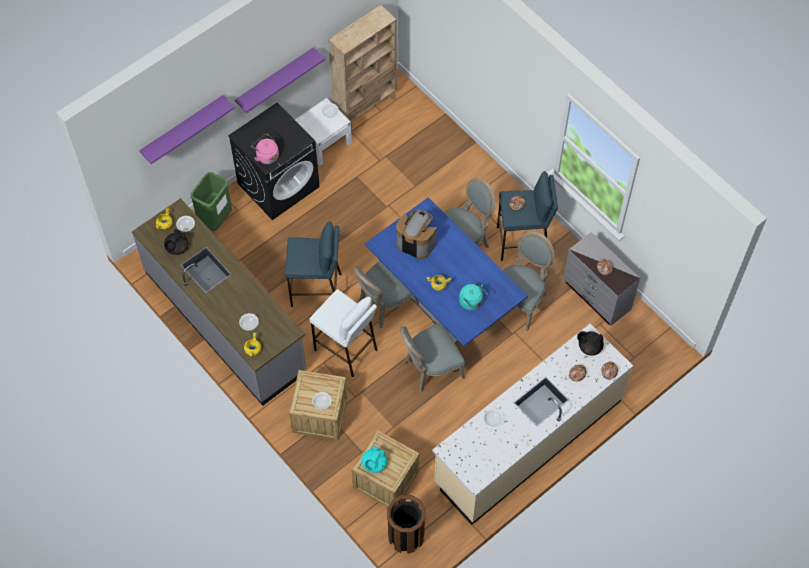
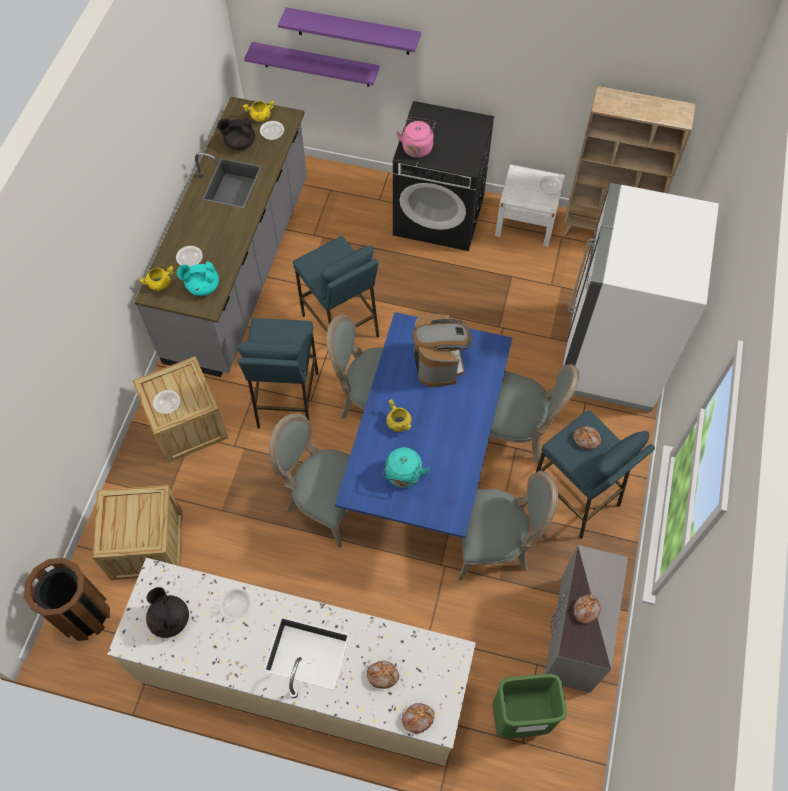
camera: 55 degrees right, 0 degrees up
(215, 219) = (353, 189): green trash can -> green trash can (520, 718)
(275, 79) = (503, 80): purple shelf -> purple shelf (316, 64)
(346, 350) = (287, 400): white stool -> blue stool
(374, 464) = (120, 510): turquoise teapot -> turquoise teapot (202, 286)
(451, 164) = (610, 356): none -> white fridge
(589, 347) = (437, 665): black teapot -> black teapot (170, 619)

